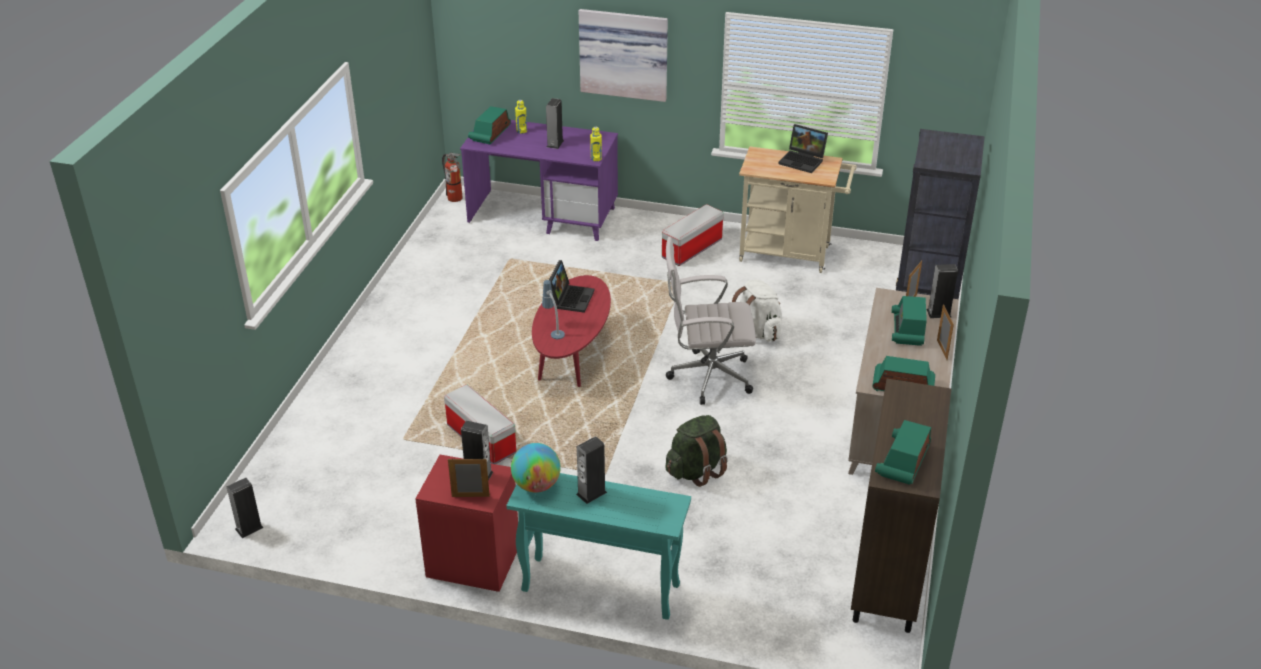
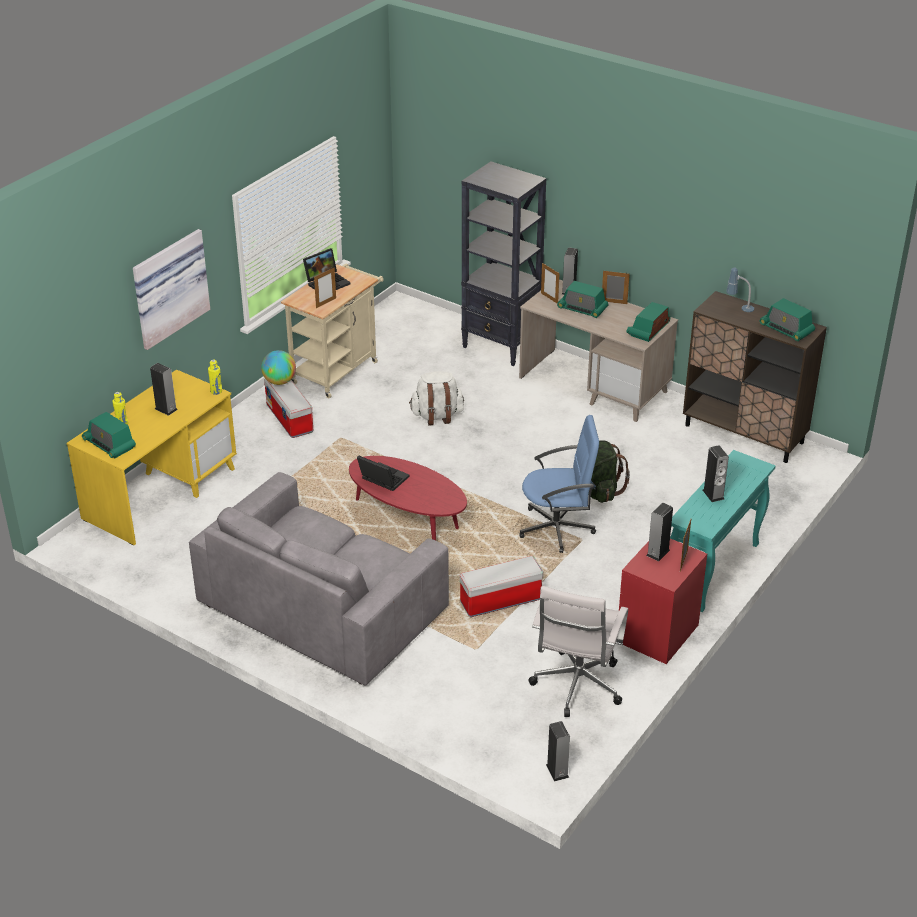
camera: 70 degrees left, 0 degrees up
(429, 335) = (321, 607): none -> grey sofa
(455, 199) = (79, 546): fire extinguisher -> none
(536, 485) = (694, 519): globe -> globe (279, 381)
(544, 215) = (161, 492): purple desk -> yellow desk
(553, 329) = (425, 499): table lamp -> table lamp (739, 309)
(615, 453) = (557, 528): none -> blue office chair
(706, 377) = (484, 457): white office chair -> white office chair (576, 687)
(766, 168) = (326, 303): none -> picture frame

